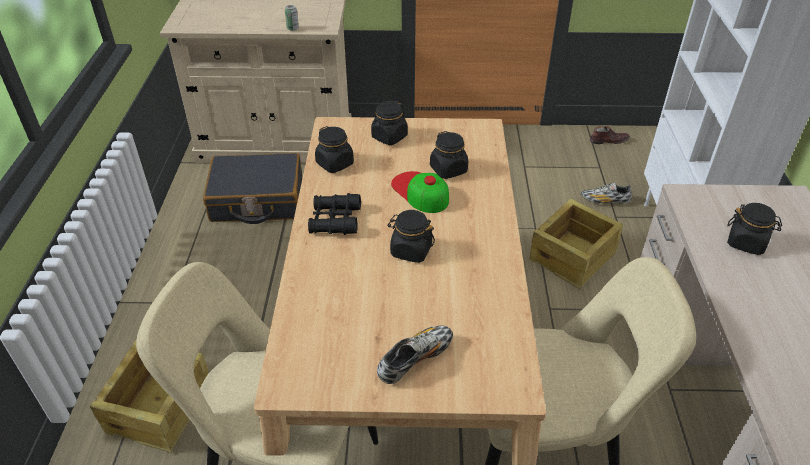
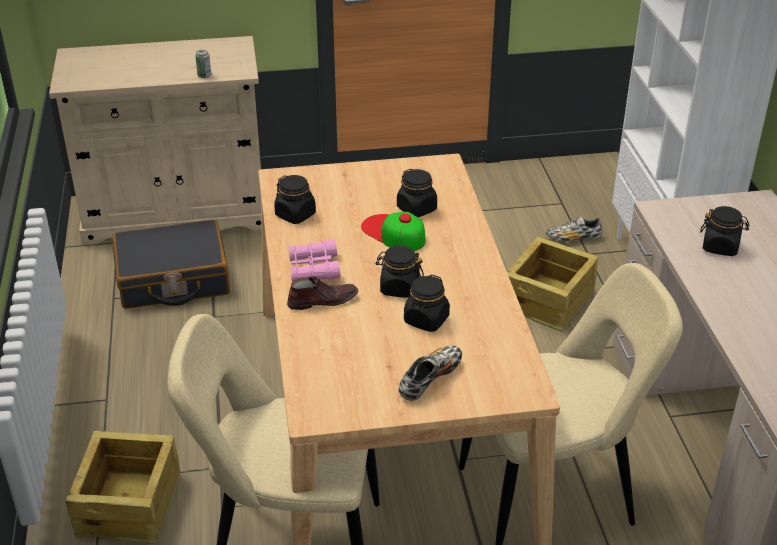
camera: 10 degrees left, 5 degrees down
(335, 220) = (314, 269): black binoculars -> pink binoculars
(389, 137) = (345, 182): black jar -> black jar (426, 320)
(608, 140) = (567, 173): brown shoe -> brown shoe (322, 300)

